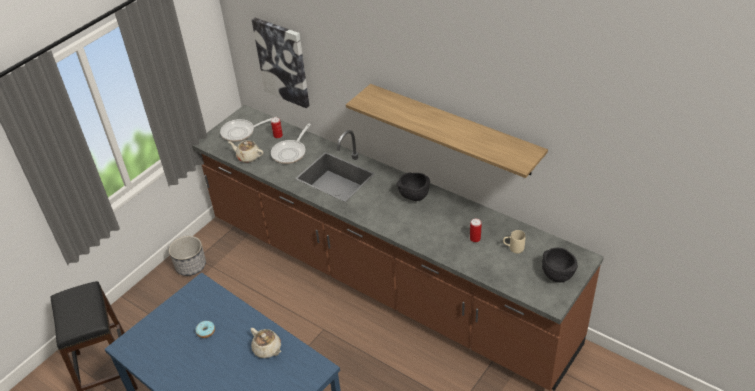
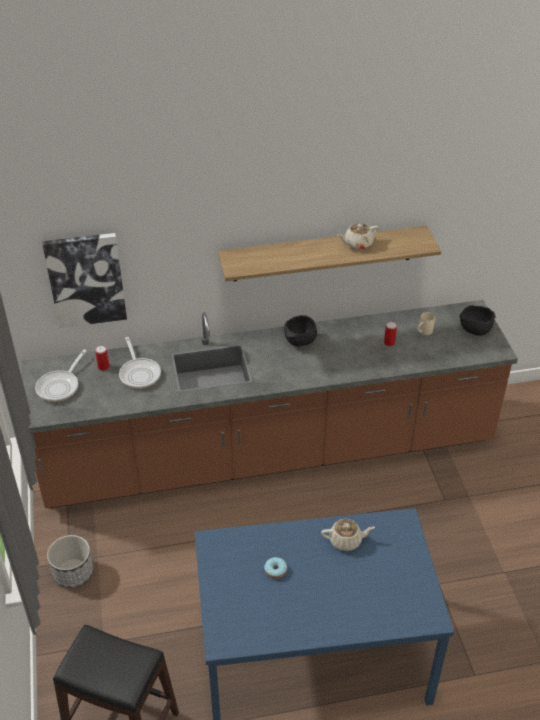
camera: 50 degrees left, 0 degrees up
(248, 157) = (103, 402): beige teapot -> beige teapot (357, 244)

